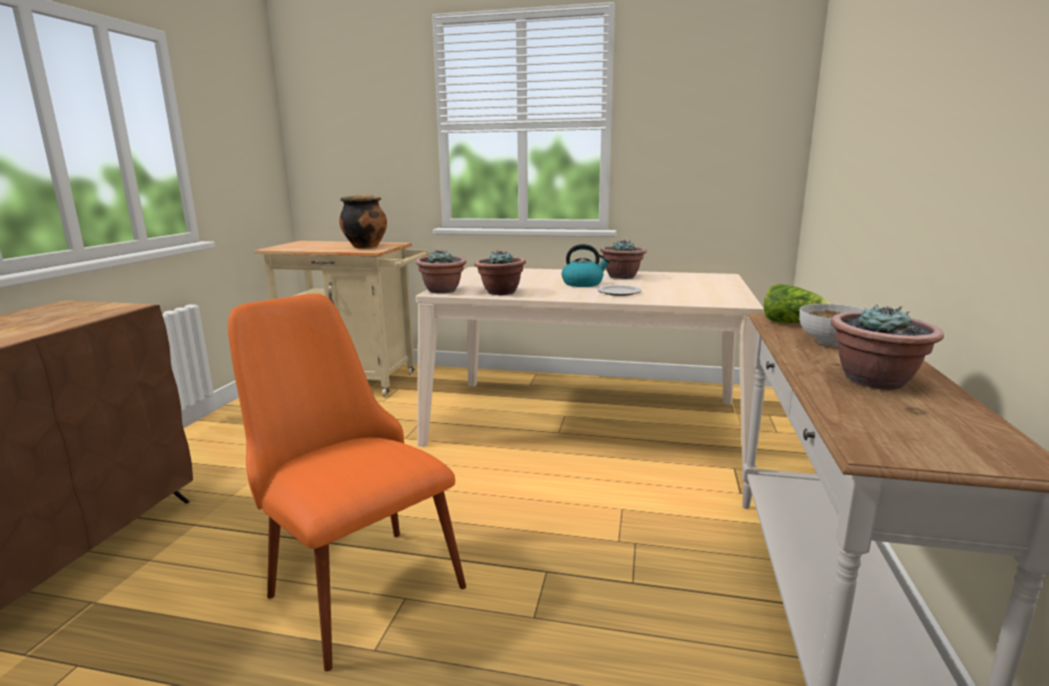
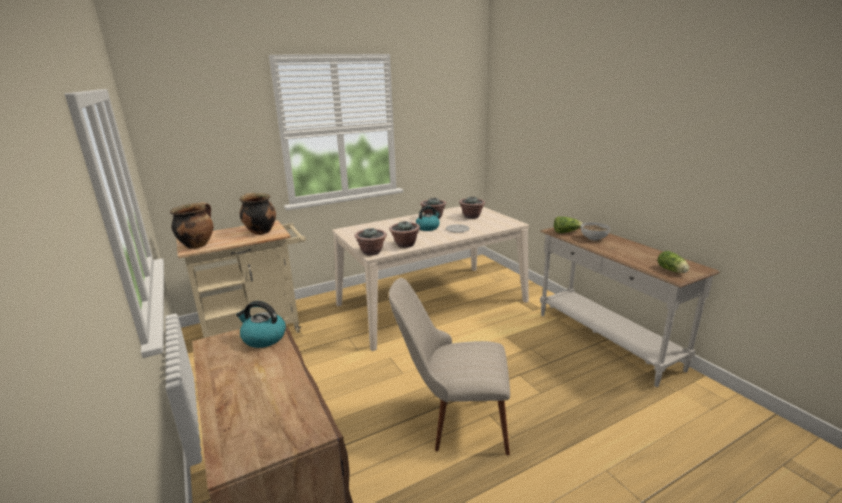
camera: 40 degrees left, 5 degrees up
(93, 312) = (263, 338): none -> kettle
(290, 246) = (197, 245): none -> cooking pot
(351, 576) = (454, 421): orange chair -> beige chair
(876, 381) = (633, 252): potted plant -> potted plant (472, 216)
(898, 436) = (672, 271): none -> lettuce

